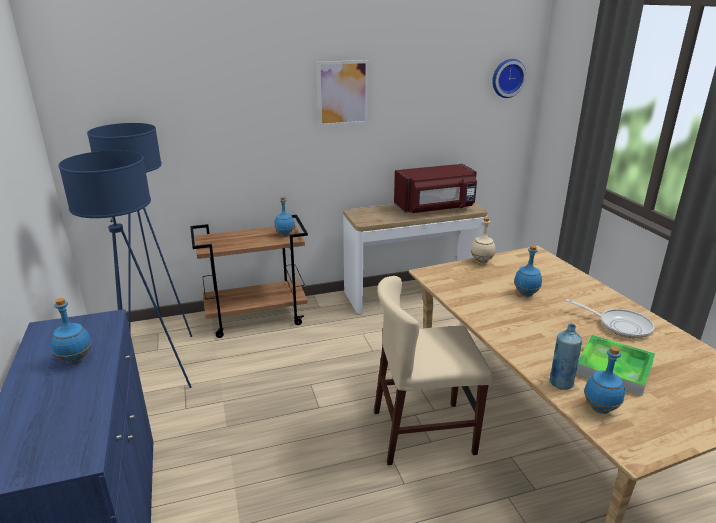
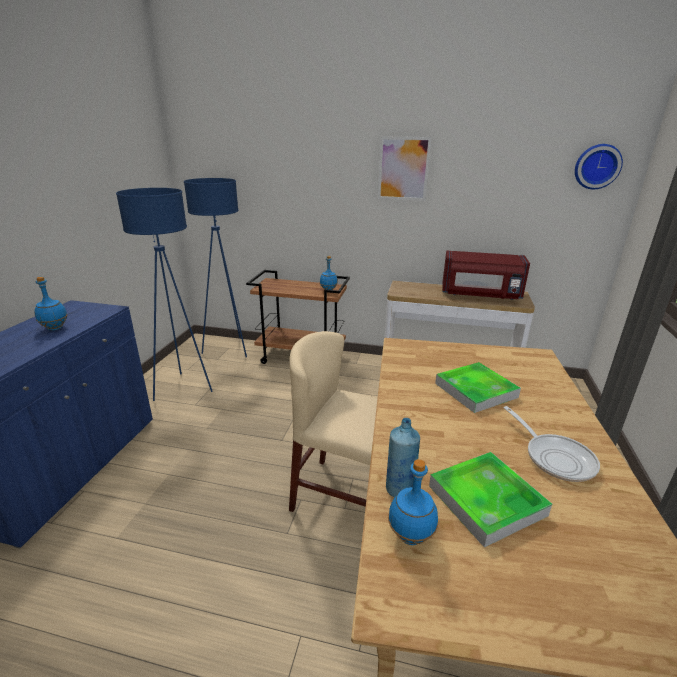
camera: 30 degrees right, 0 degrees up
(481, 262) = (465, 348): beige bottle -> none
(526, 294) = (475, 390): blue bottle -> tray

